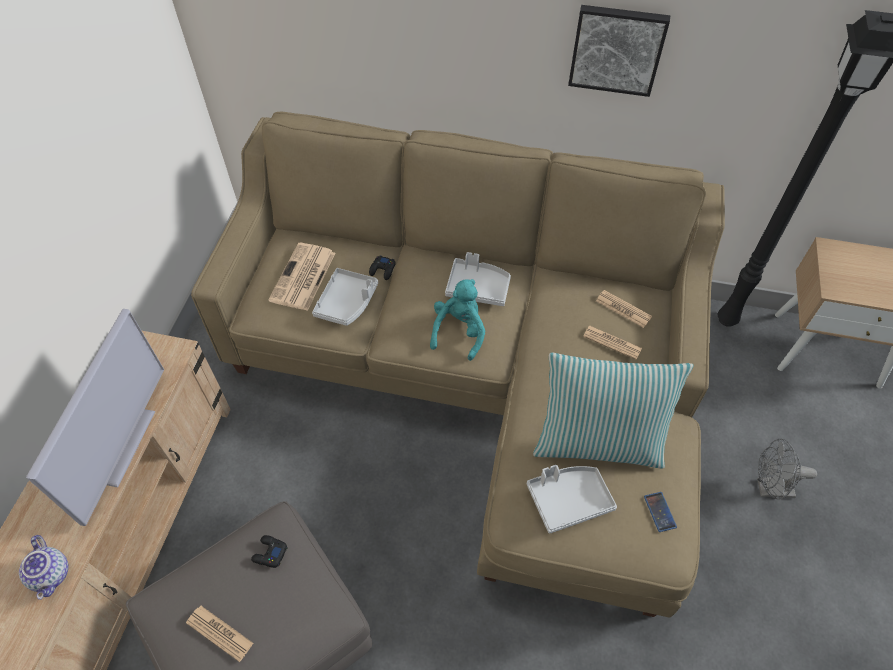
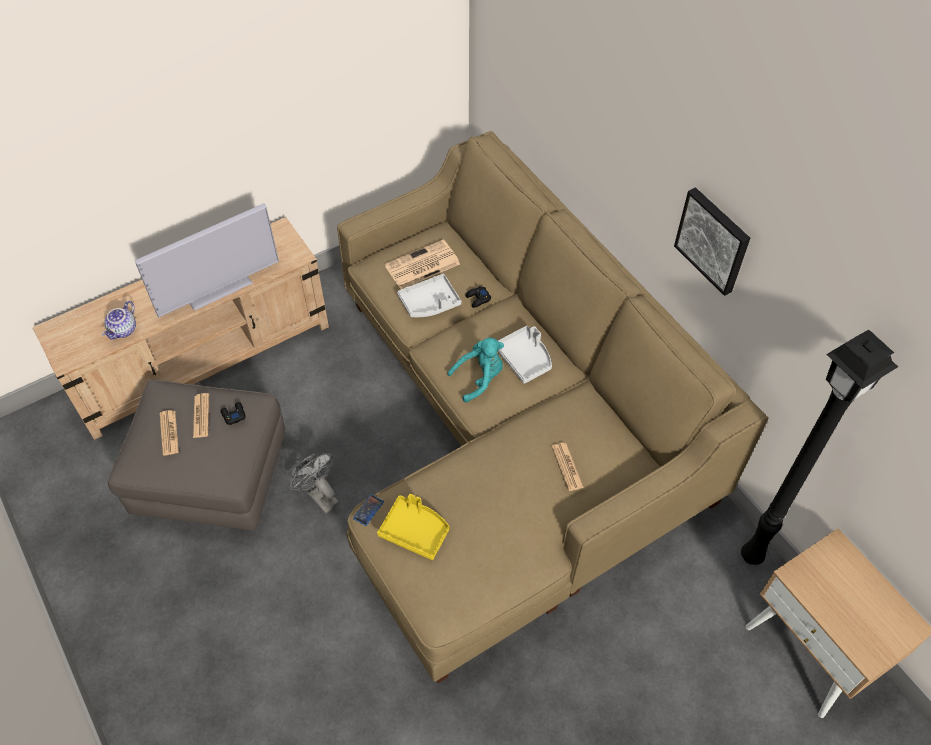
camera: 45 degrees right, 0 degrees up
(568, 500) = (415, 531): grey tray -> yellow tray
(598, 441) = (477, 516): pillow -> none
(623, 309) = (605, 453): newspaper -> newspaper (201, 416)
(659, 512) = (462, 590): phone -> phone (368, 510)
(769, 489) = (623, 692): grey fan -> grey fan (319, 496)

